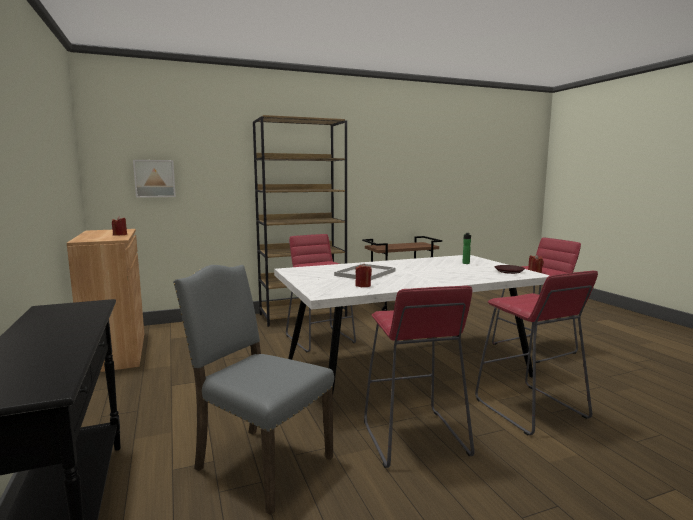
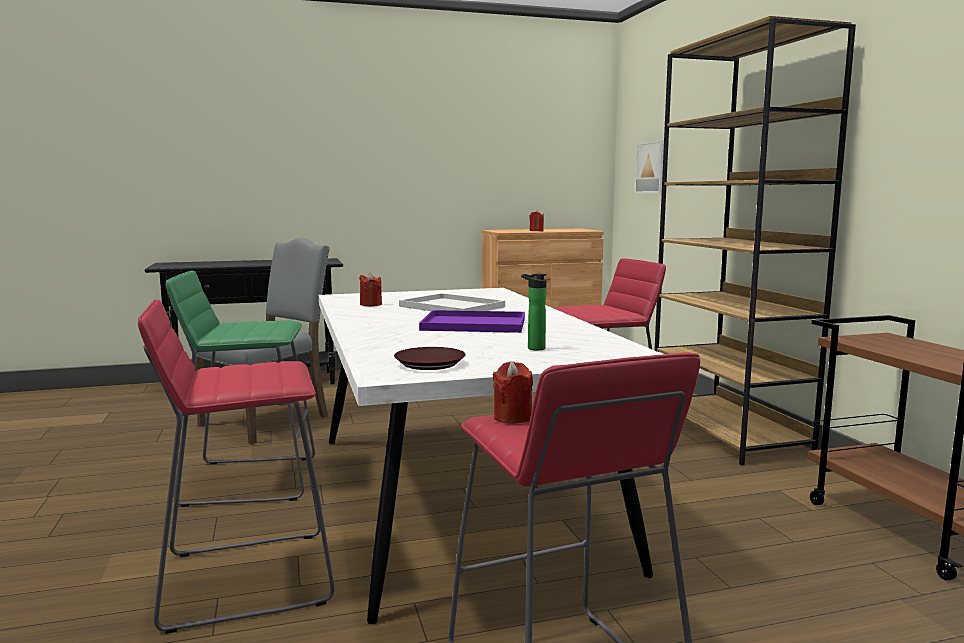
camera: 95 degrees right, 0 degrees up
(413, 438) = (249, 480): red stool -> green stool
(419, 269) = (476, 324): none -> purple tray

